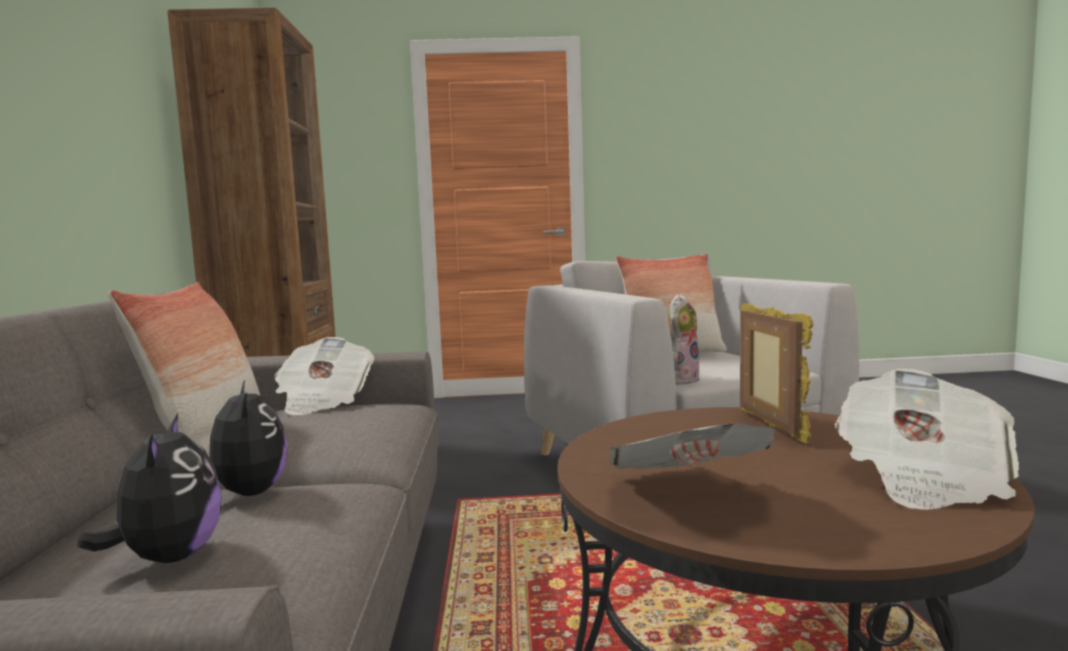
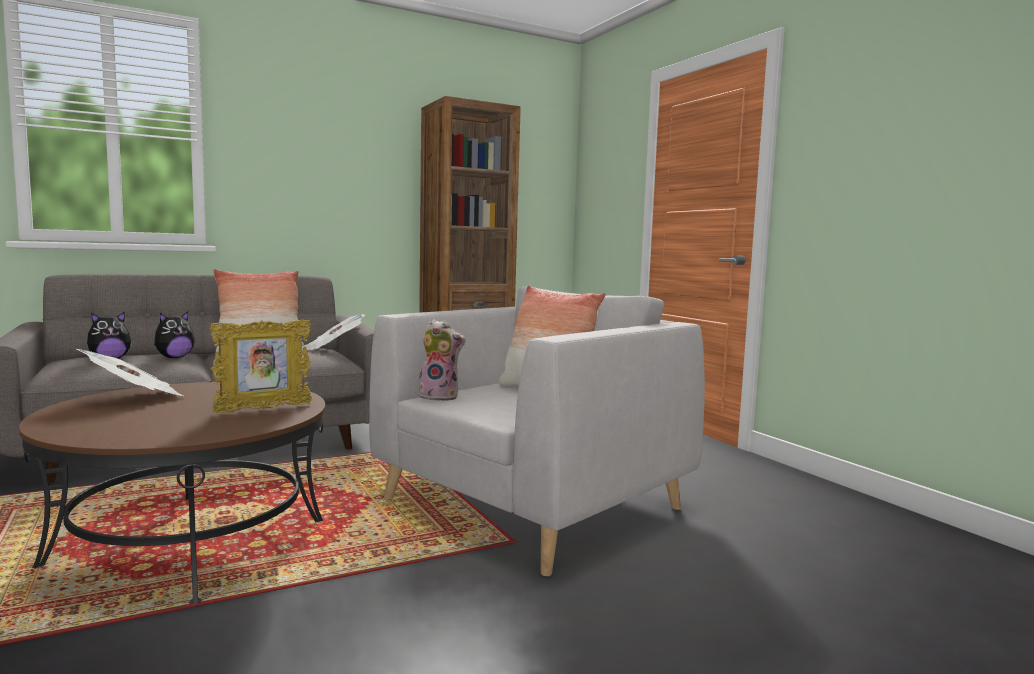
camera: 65 degrees right, 0 degrees up
(921, 479) = (134, 430): newspaper -> none

